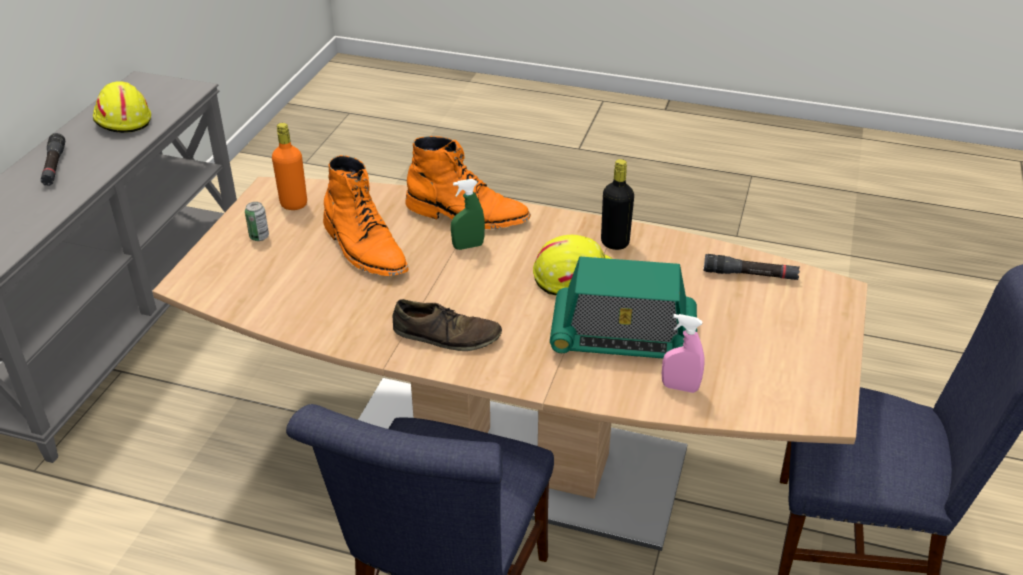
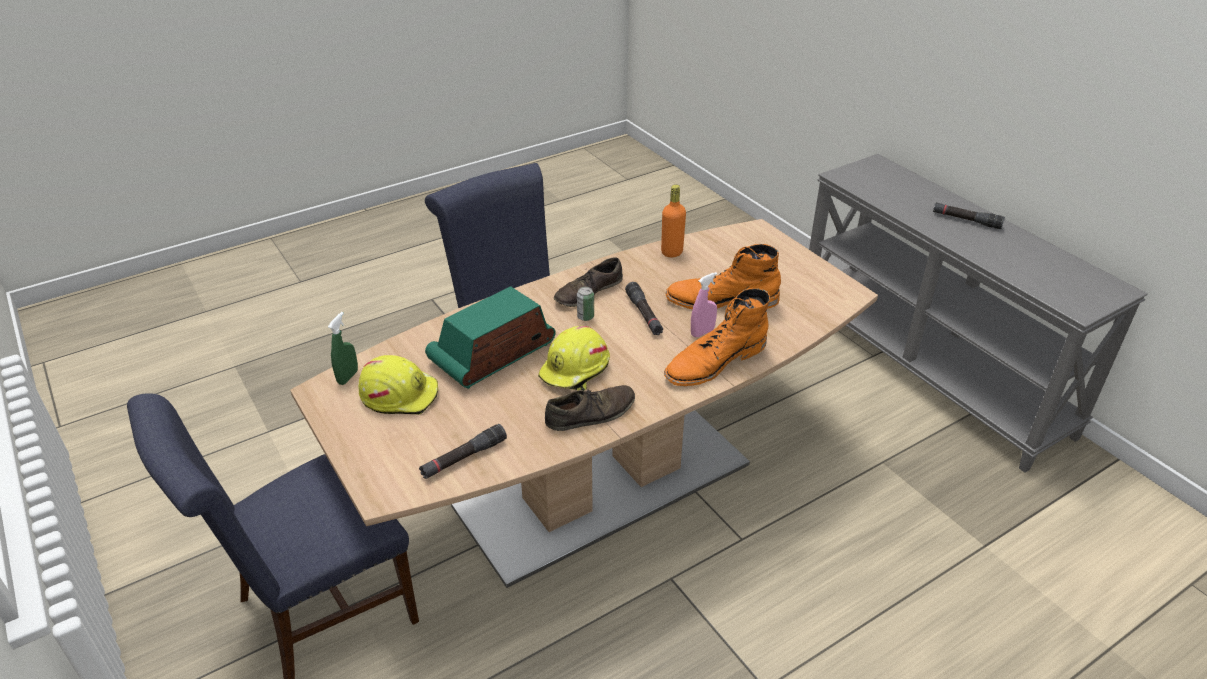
camera: 130 degrees right, 0 degrees up
(121, 120) = (1032, 262): yellow hard hat -> yellow hard hat (399, 394)
(259, 237) = (784, 268): can -> can (585, 317)
(294, 204) = (816, 294): orange bottle -> orange bottle (672, 252)
(443, 281) = (644, 314): none -> black flashlight
(468, 246) = (672, 343): green spray bottle -> green spray bottle (348, 377)
(615, 243) = (590, 414): black bottle -> brown shoe
(680, 387) = (423, 349): pink spray bottle -> pink spray bottle (702, 332)

